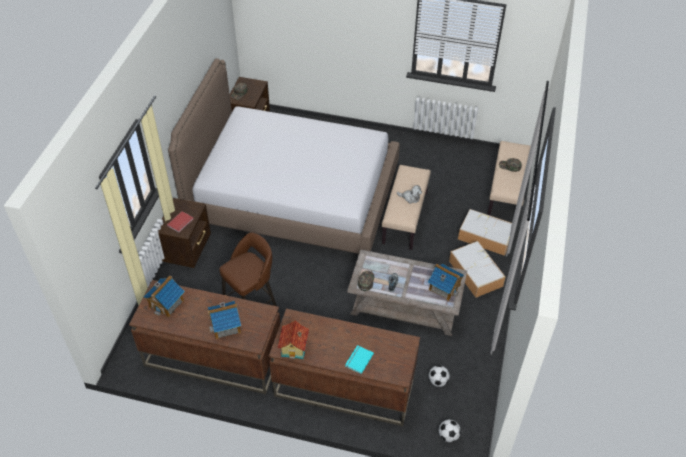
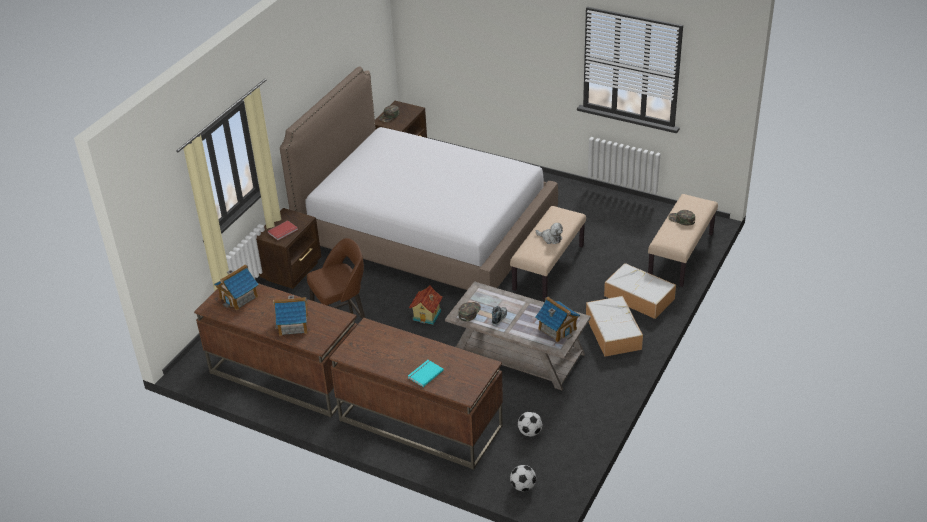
camera: 15 degrees right, 10 degrees down
(295, 348) = (360, 354): toy house -> toy house (427, 315)

